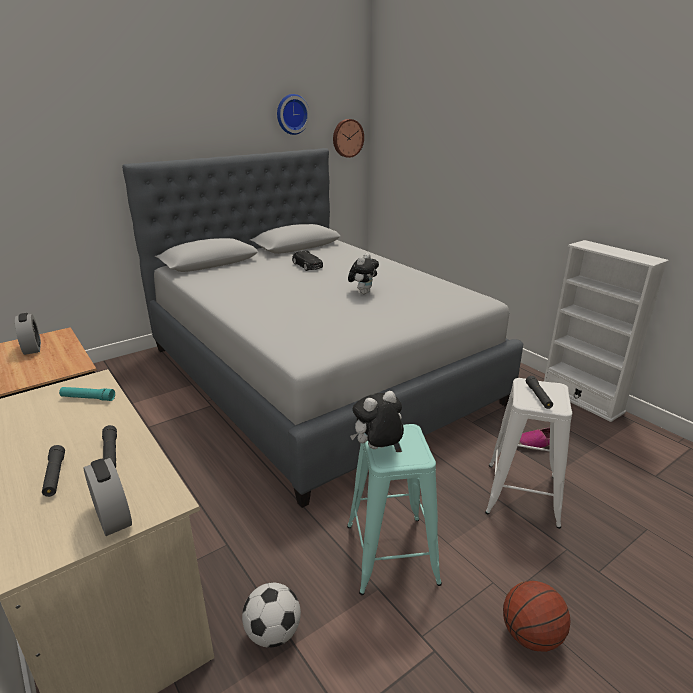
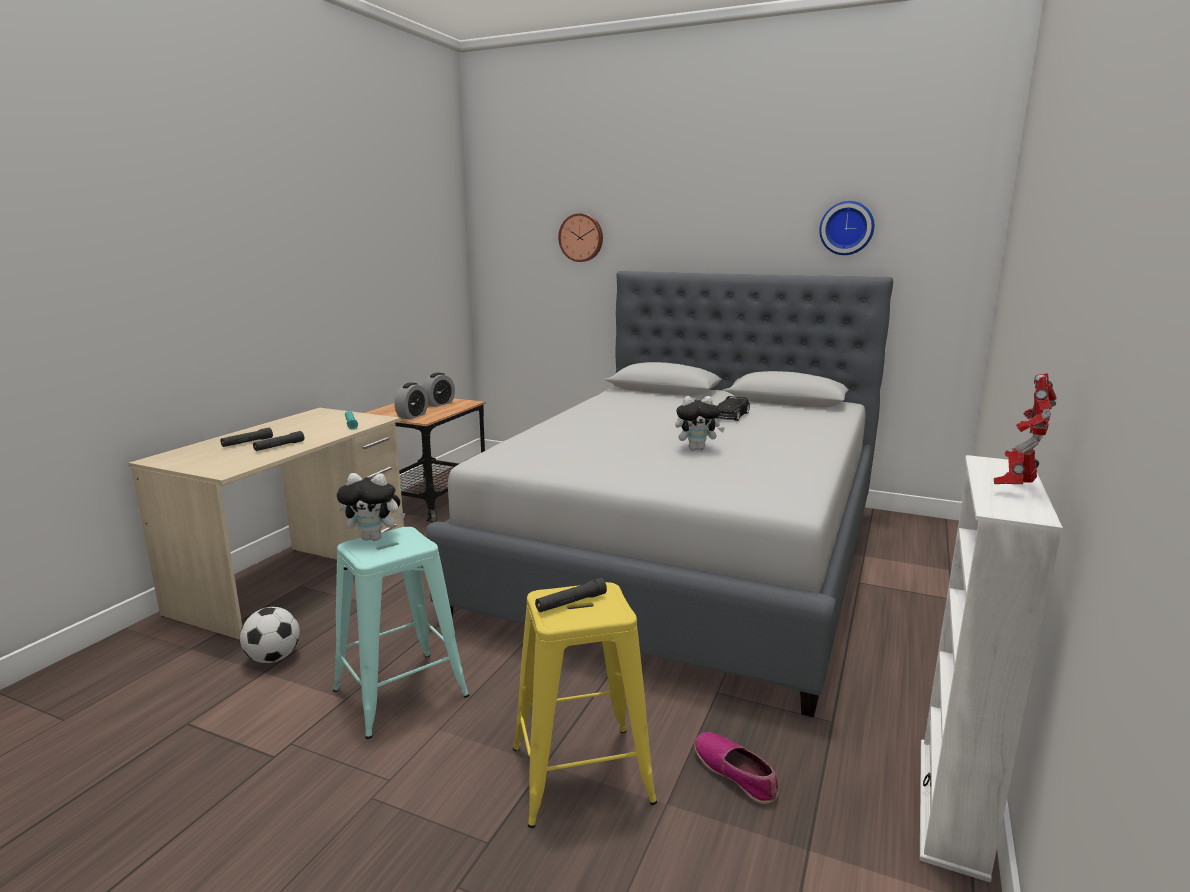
camera: 60 degrees right, 10 degrees down
(113, 517) = (204, 464): alarm clock -> alarm clock (412, 416)
(347, 138) = (948, 267): wall clock -> wall clock (581, 237)
(377, 449) = (374, 538): plush toy -> plush toy turned 150 degrees clockwise
(522, 494) = (581, 774): white stool -> yellow stool
(531, 635) = (313, 829): basketball -> none
(622, 251) = (1016, 488): none -> toy robot

